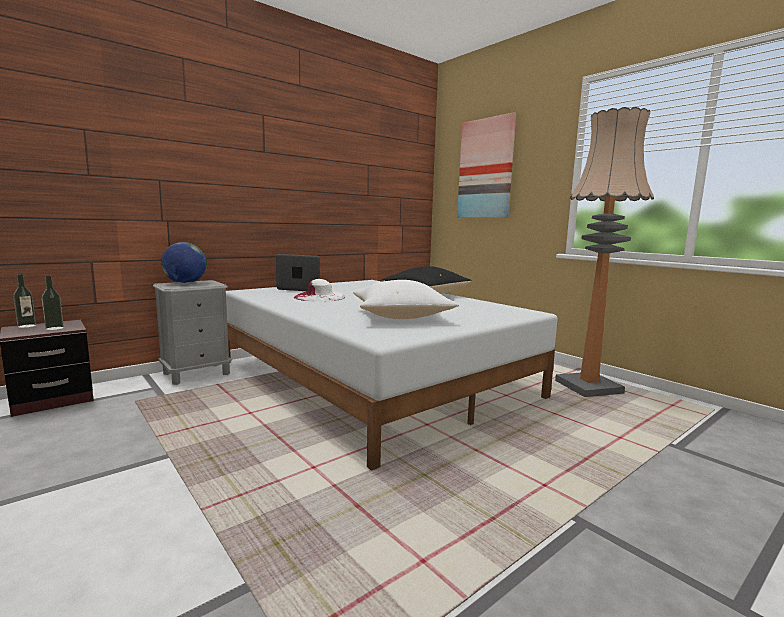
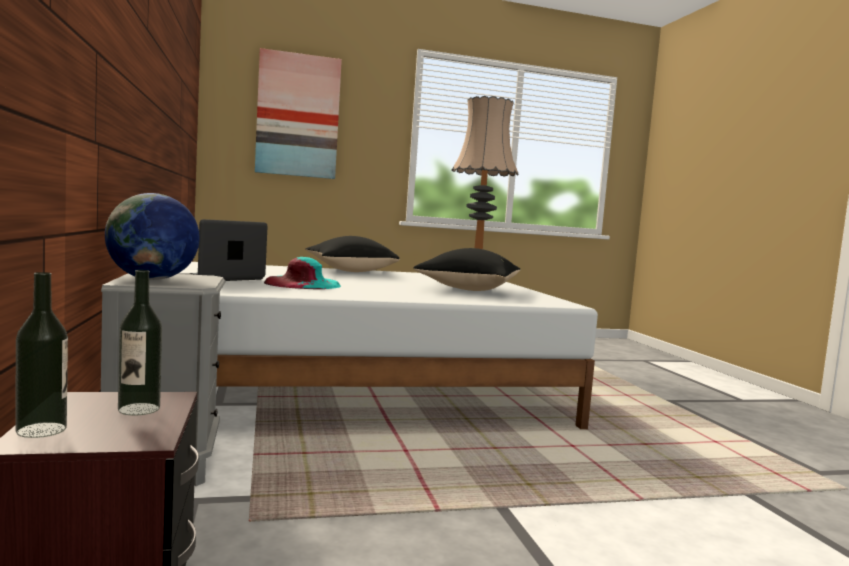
camera: 65 degrees left, 5 degrees down
(319, 297) = (303, 284): white hat -> turquoise hat
(401, 317) = (468, 289): white pillow -> black pillow

